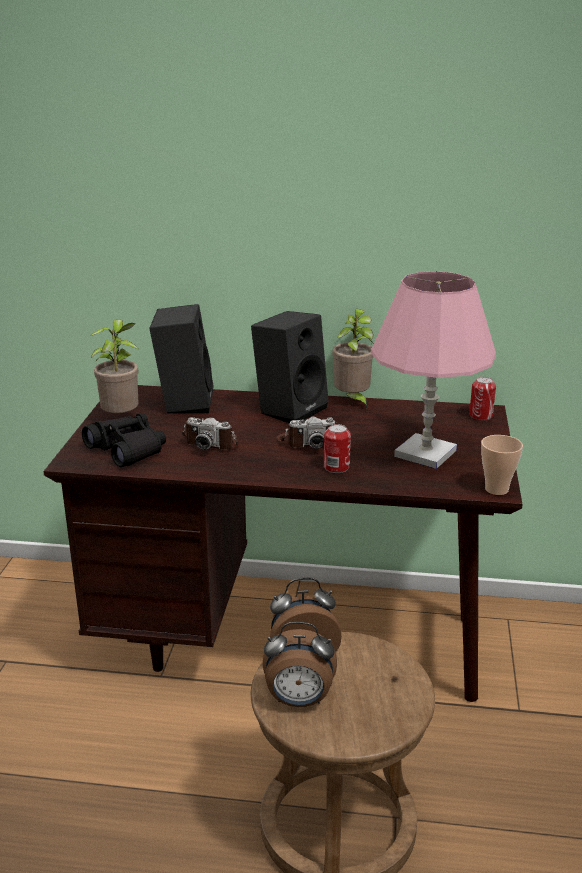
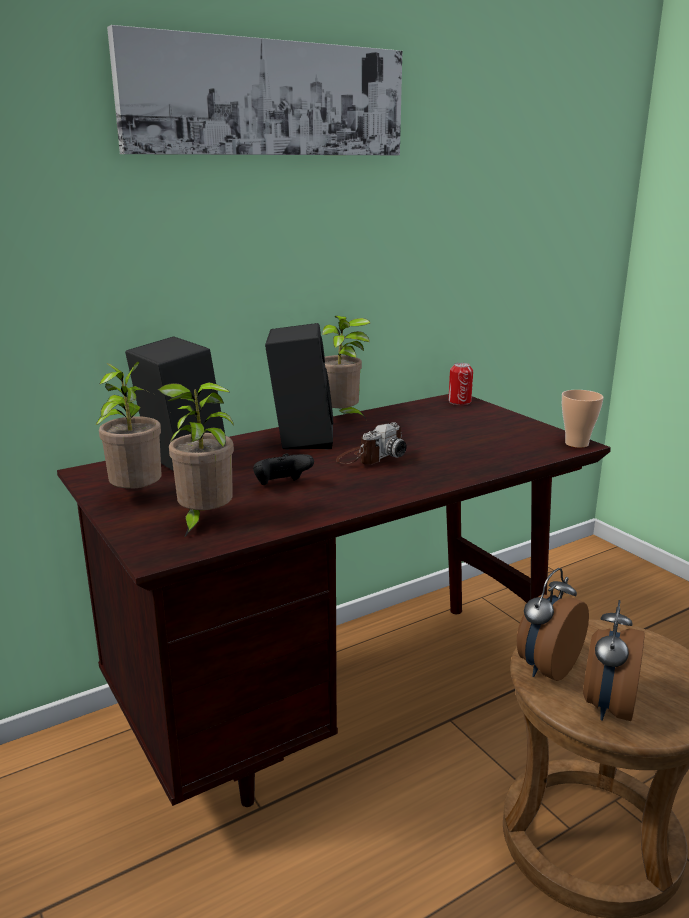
camera: 40 degrees left, 5 degrees down
(127, 450) = (203, 522): black binoculars -> potted plant
(212, 442) = (281, 486): camera -> black game controller
(299, 700) = (606, 706): alarm clock -> alarm clock turned 150 degrees clockwise
(302, 117) = (267, 99): none -> picture
(336, 467) = (435, 468): can -> none
(425, 454) = (479, 437): pink table lamp -> none

